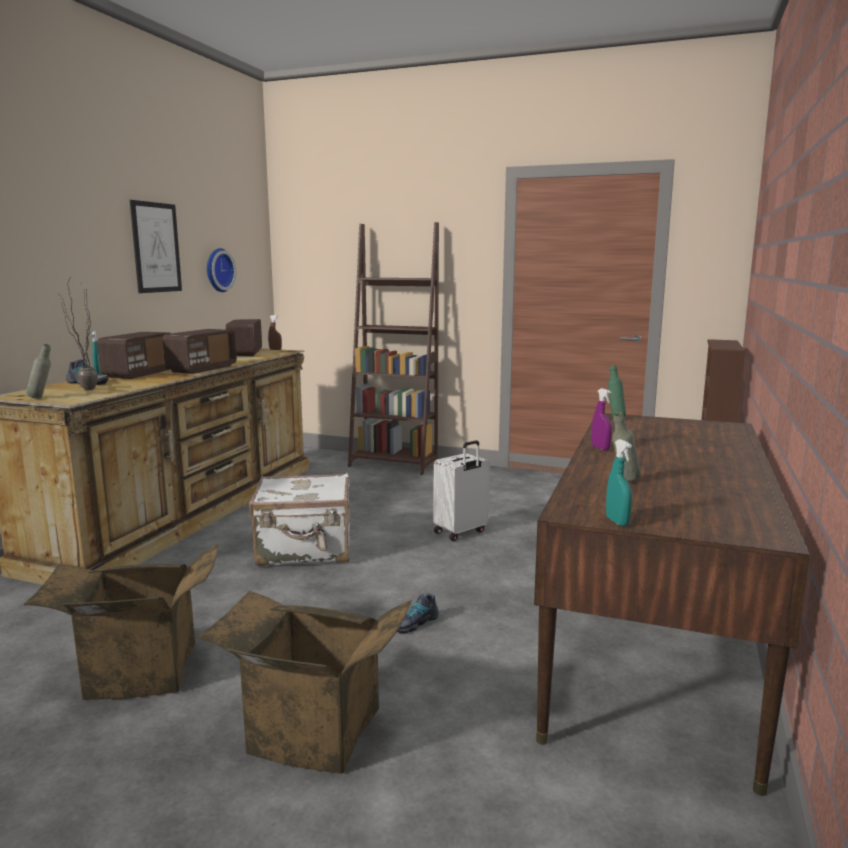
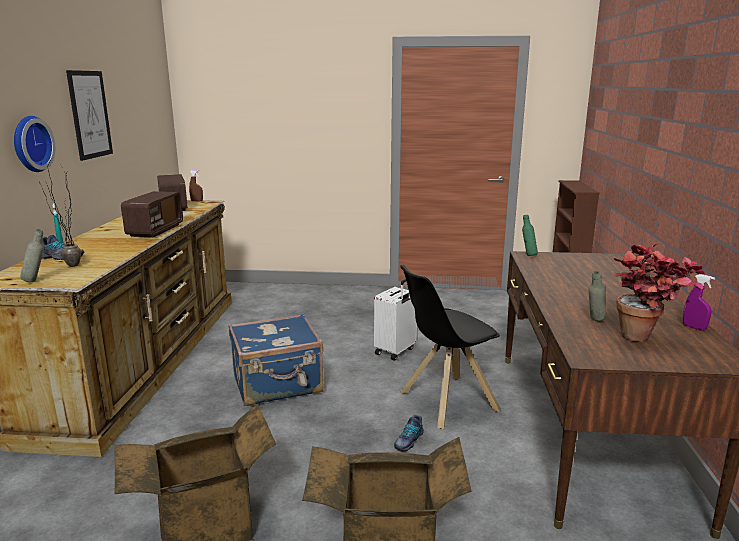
camera: 15 degrees left, 5 degrees up
(139, 373) = (99, 240): radio -> none
(218, 270) = (136, 130): wall clock -> wall clock (29, 144)
(305, 550) = (278, 384): white suitcase -> blue suitcase
(393, 464) = (303, 291): brown bookcase -> none
(487, 589) = (446, 401): none -> black chair
(600, 448) = (547, 288): purple spray bottle -> purple spray bottle (694, 327)
(617, 521) = (626, 362): turquoise spray bottle -> none
(670, 504) = (645, 340): none -> potted plant

